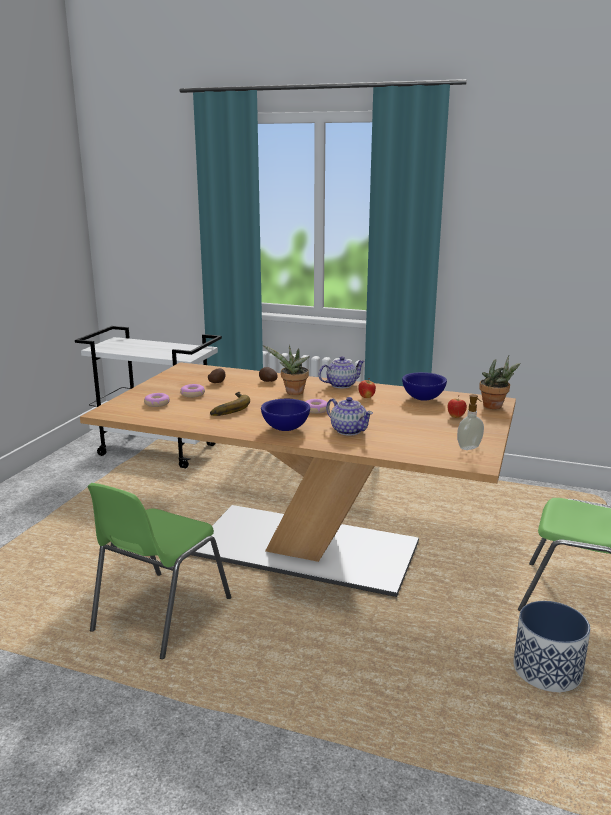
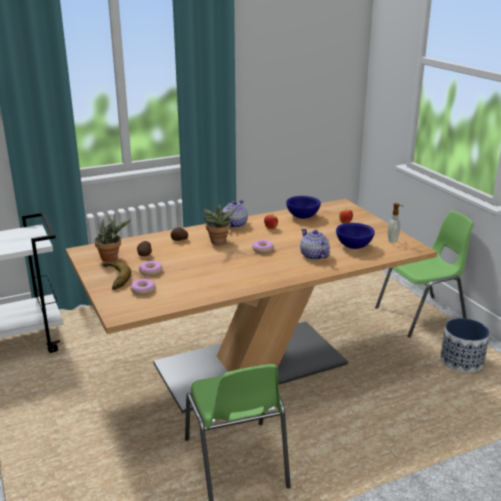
camera: 45 degrees left, 5 degrees up
(227, 408) = (203, 272): banana -> banana (112, 279)
(286, 429) = (277, 271): blue bowl -> blue bowl (354, 246)
(348, 430) = (314, 256): teapot -> teapot turned 120 degrees counterclockwise
(495, 407) = (349, 208): potted plant -> potted plant (112, 258)

